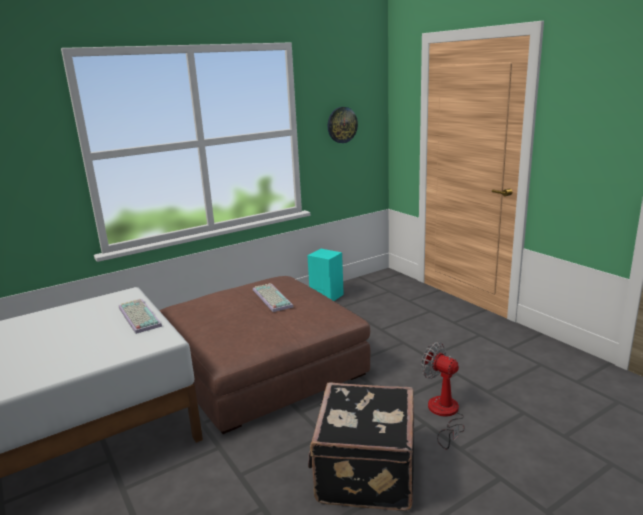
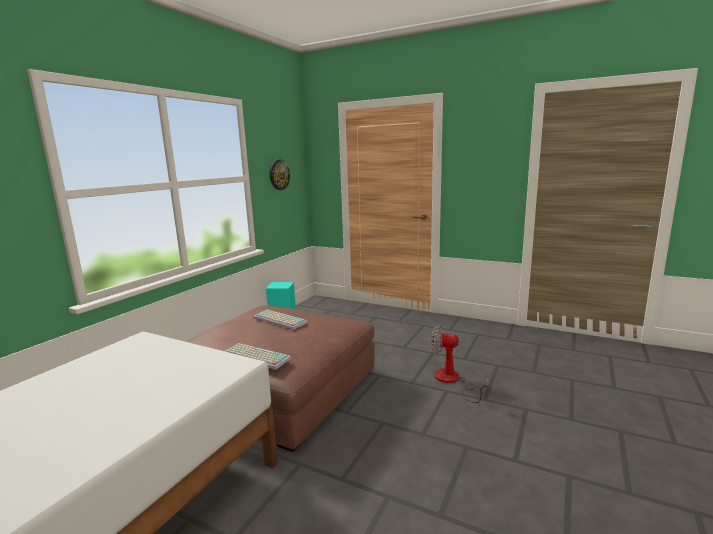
camera: 30 degrees left, 5 degrees down
(137, 316) = (181, 353): keyboard -> keyboard (254, 357)
(364, 471) = (438, 438): black suitcase -> none

